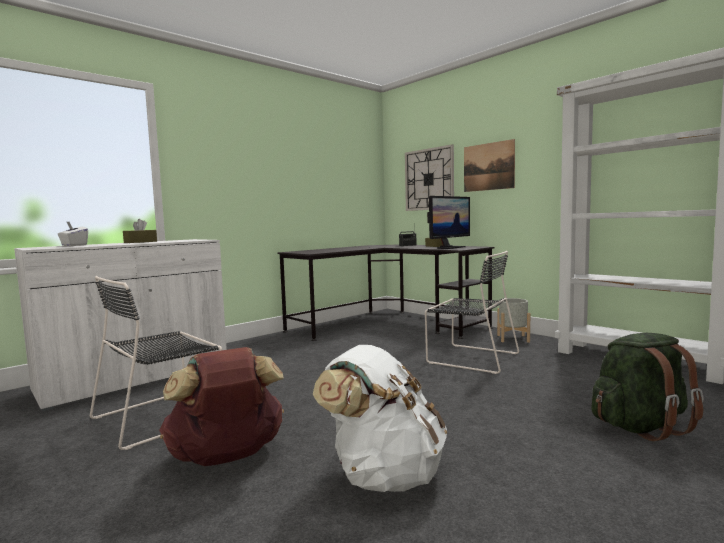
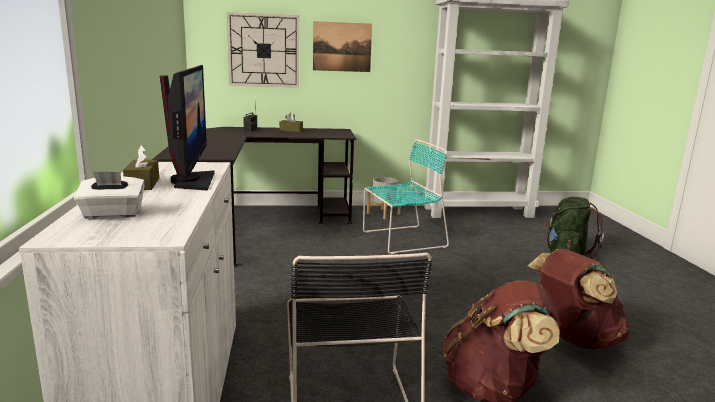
camera: 55 degrees left, 10 degrees up
(383, 475) = (572, 339): white backpack -> brown backpack
(449, 247) = (322, 133): monitor -> monitor (192, 181)
(470, 357) = (401, 239): black chair -> turquoise chair

